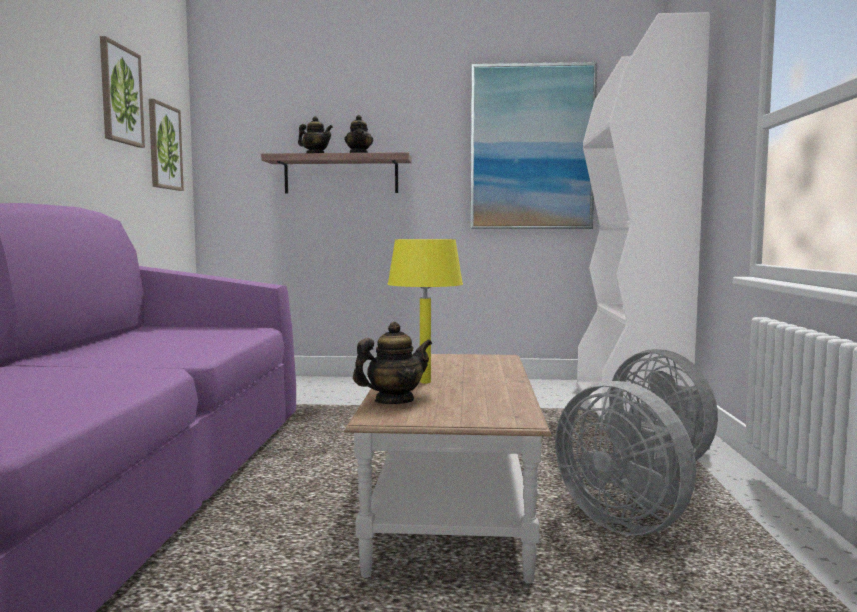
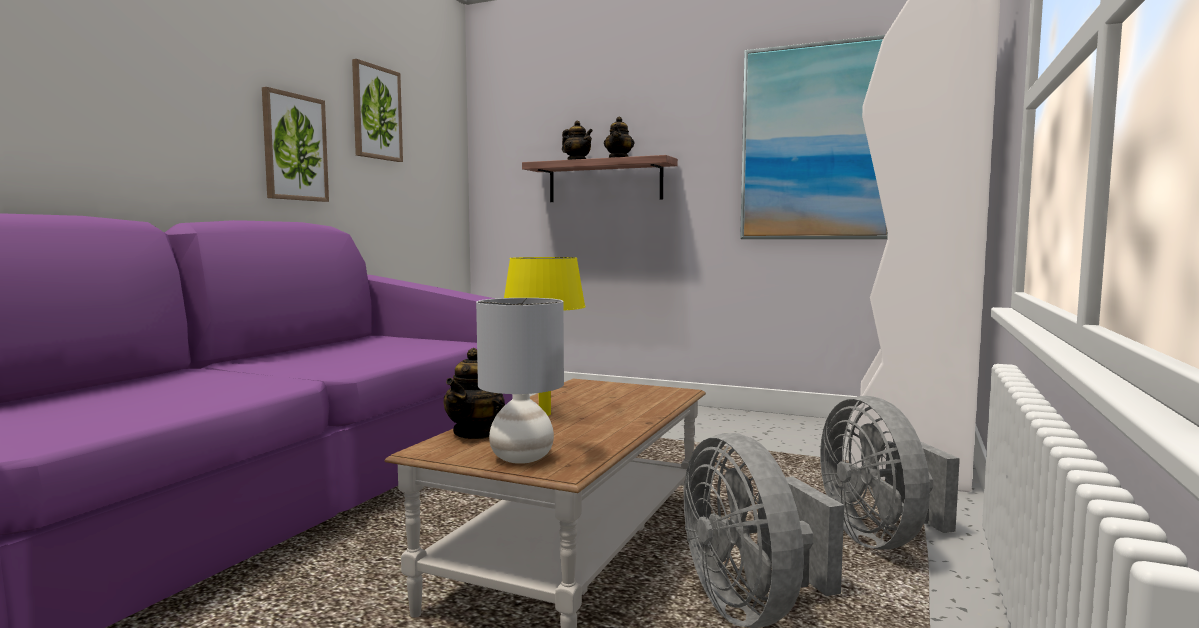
camera: 20 degrees right, 0 degrees up
(164, 147) = (431, 159): picture -> picture (294, 147)
(393, 401) = (475, 433): teapot -> teapot turned 120 degrees clockwise
(471, 415) = (522, 458): none -> grey table lamp

